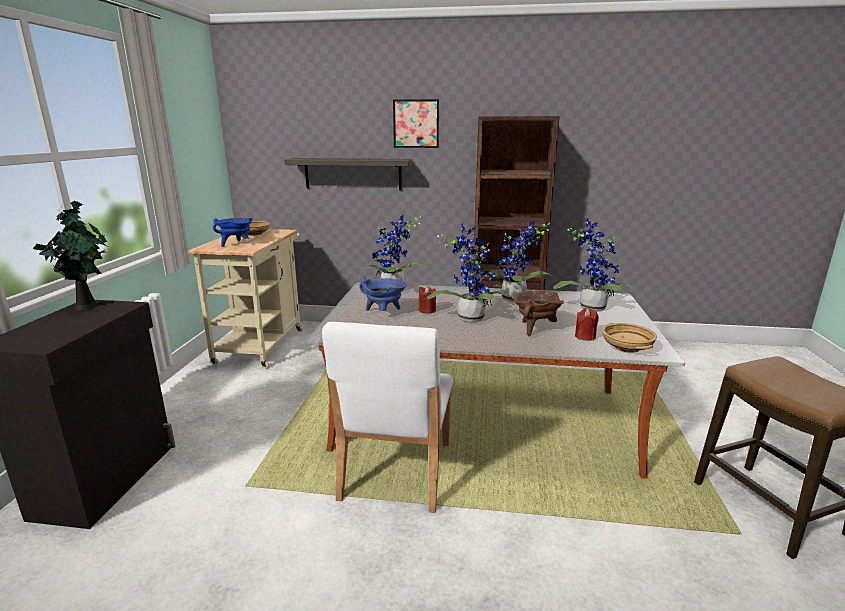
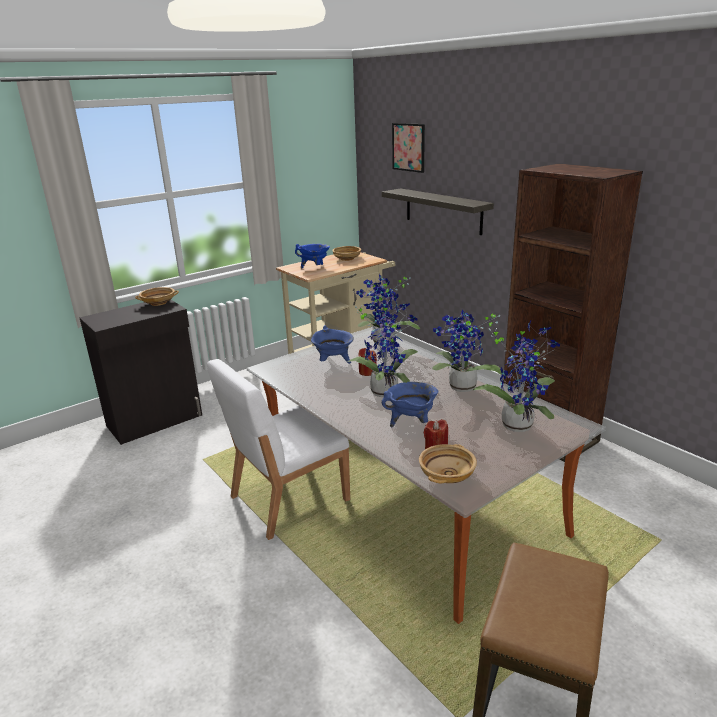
camera: 45 degrees right, 5 degrees up
(87, 306) = (159, 303): potted plant -> beige bowl
(416, 123) = (499, 164): picture -> picture (408, 147)
(534, 328) = (411, 423): brown cooking pot -> blue cooking pot

